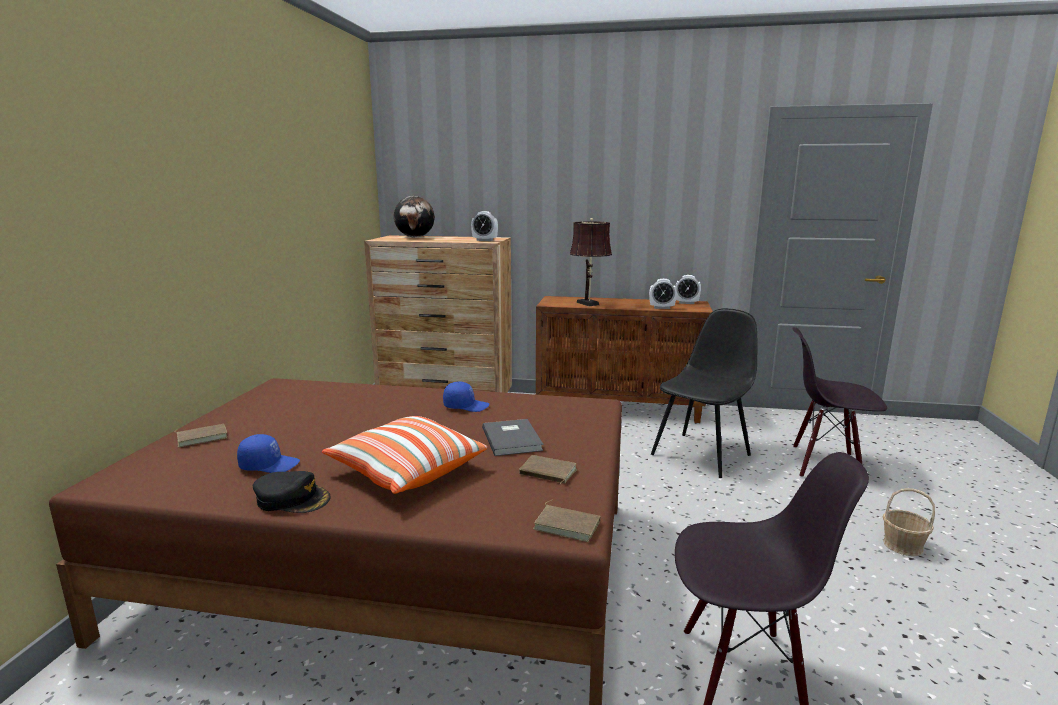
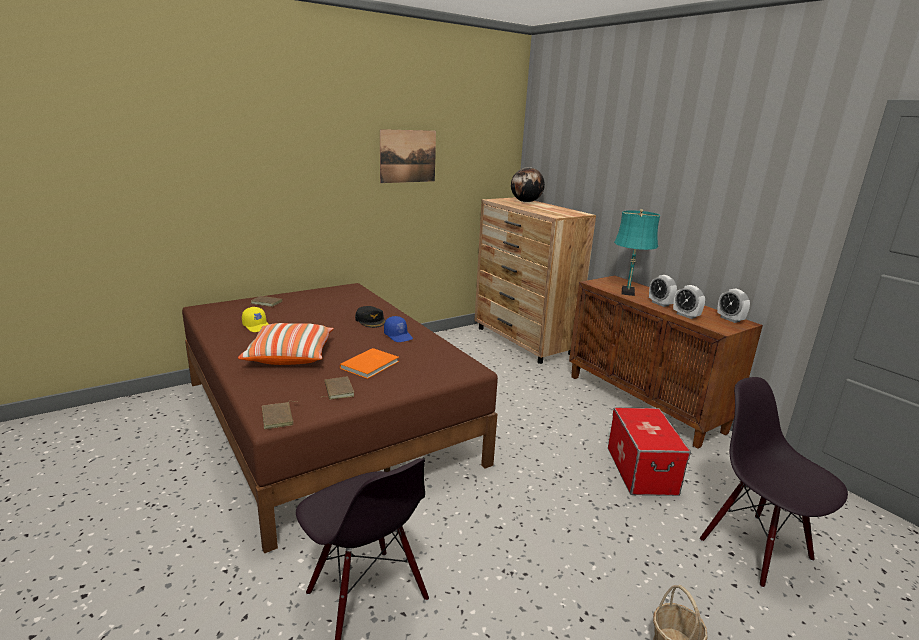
camera: 45 degrees right, 5 degrees up
(269, 465) = (257, 326): blue cap -> yellow cap
(292, 499) = (230, 345): black cap -> black cap (370, 320)
(293, 188) = (408, 156): none -> picture
(484, 240) = (559, 214): alarm clock -> alarm clock (660, 304)
(513, 439) = (371, 365): grey book -> orange book
(589, 304) = (628, 292): brown table lamp -> turquoise table lamp
(702, 454) = (642, 470): black chair -> storage box

